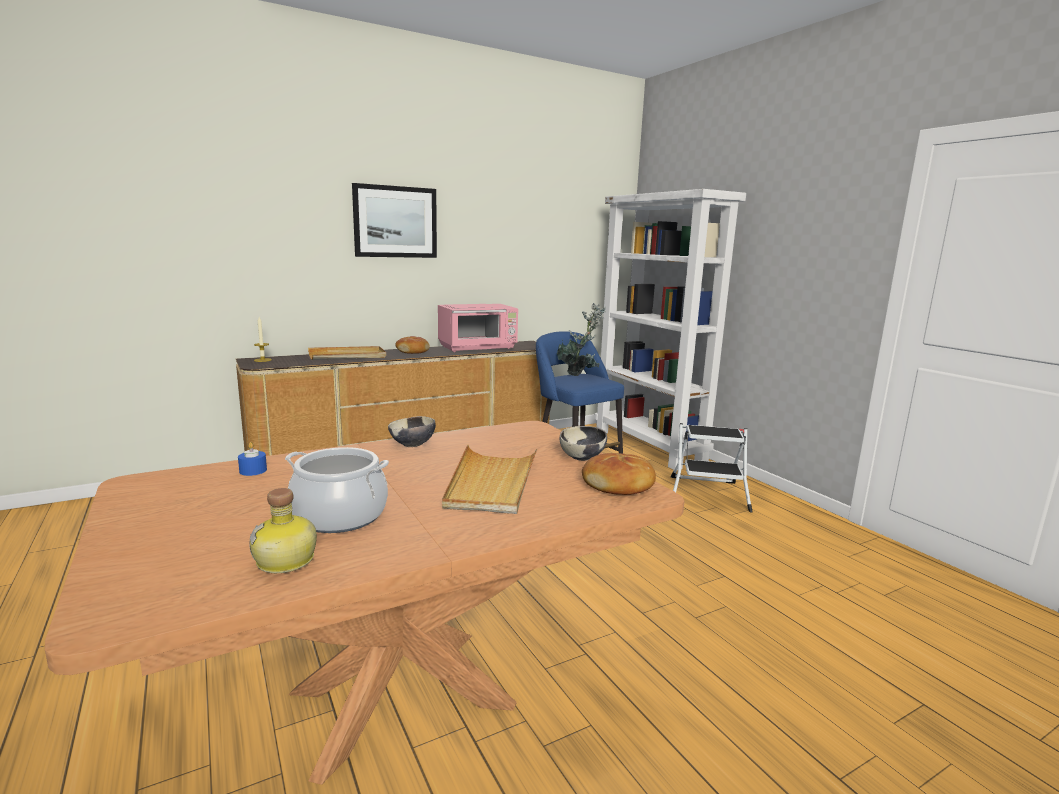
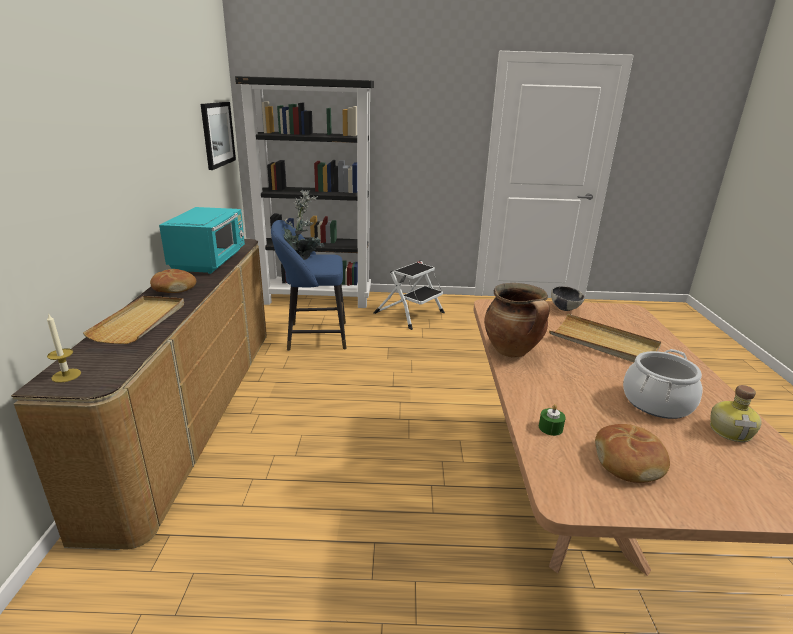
camera: 60 degrees left, 10 degrees up
(253, 470) = (550, 428): blue candle -> green candle
(395, 222) = (103, 126): picture -> picture (217, 134)
(412, 445) = (513, 351): bowl -> cooking pot
(478, 348) = (210, 261): pink microwave -> turquoise microwave
(619, 485) = (615, 312): bread -> bread (628, 461)
(649, 446) = (317, 299): white bookcase -> black bookcase

